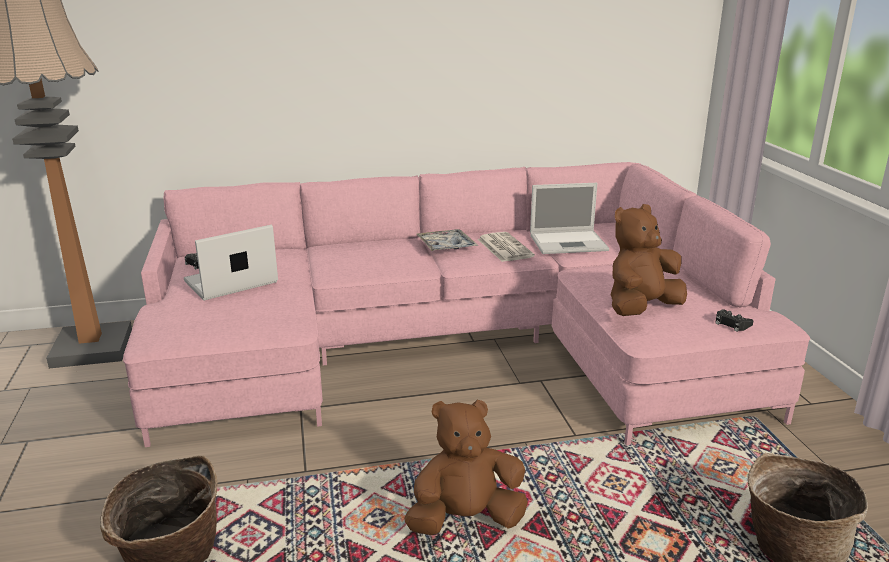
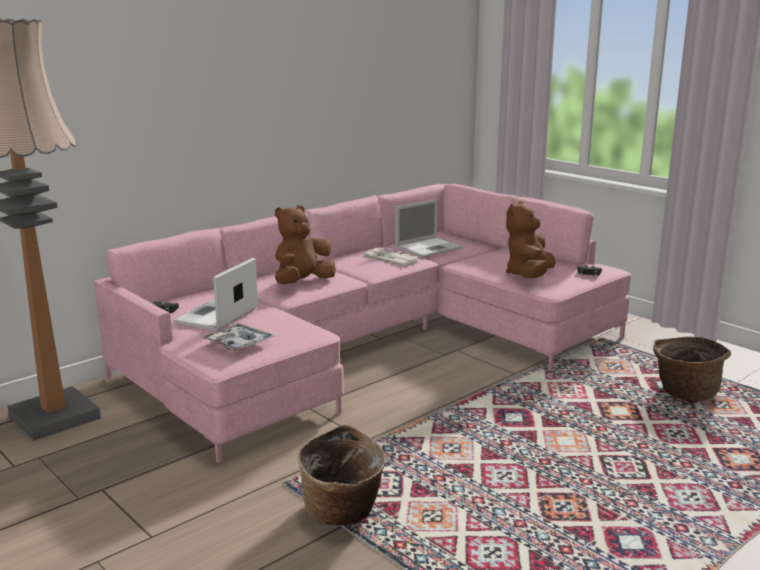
camera: 30 degrees left, 5 degrees down
(446, 246) = (346, 264): tray -> tray (238, 344)
(466, 519) = (504, 433): brown plush toy -> brown plush toy (302, 282)

